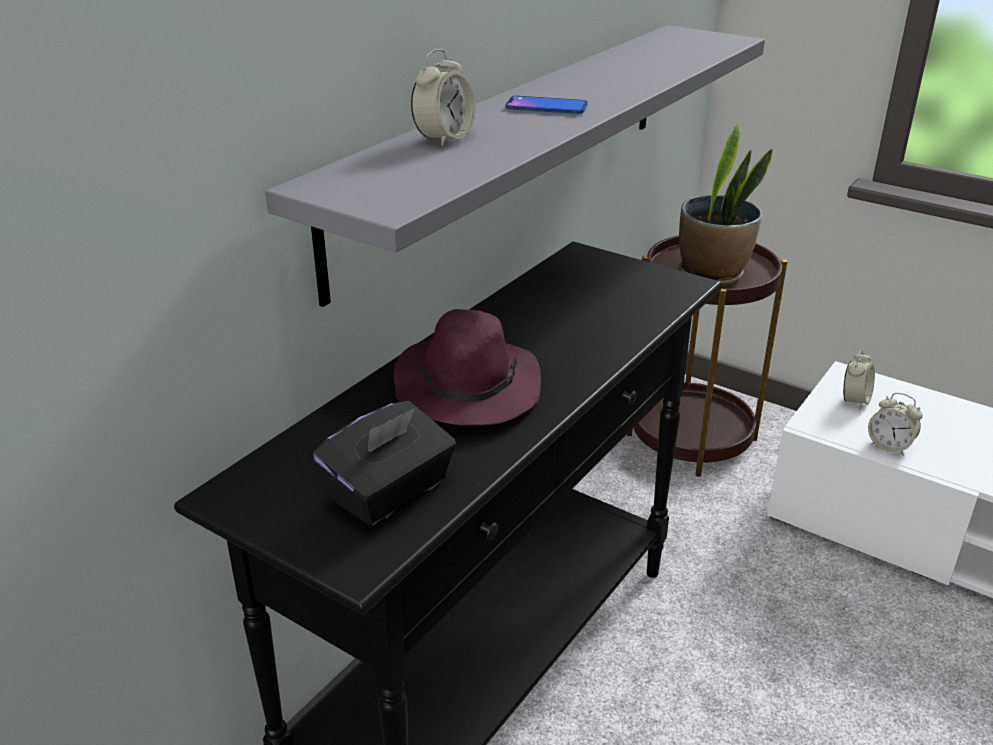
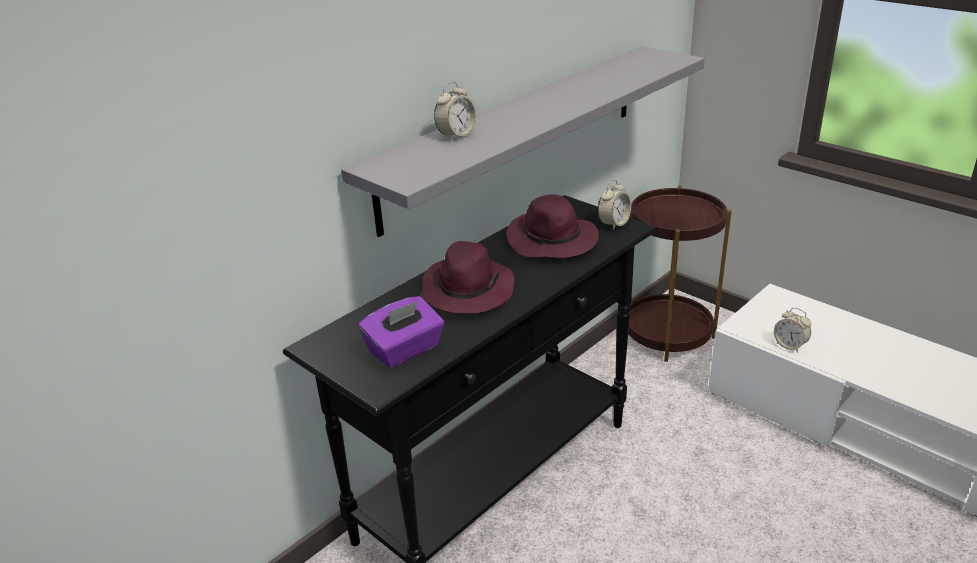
camera: 10 degrees right, 0 degrees up
(390, 493) = (405, 350): black tissue box -> purple tissue box
(546, 107) = (529, 113): phone -> none
(578, 307) = (553, 241): none -> purple hat
(712, 274) = (676, 218): potted plant -> none
(855, 400) = (775, 312): alarm clock -> alarm clock (614, 224)

